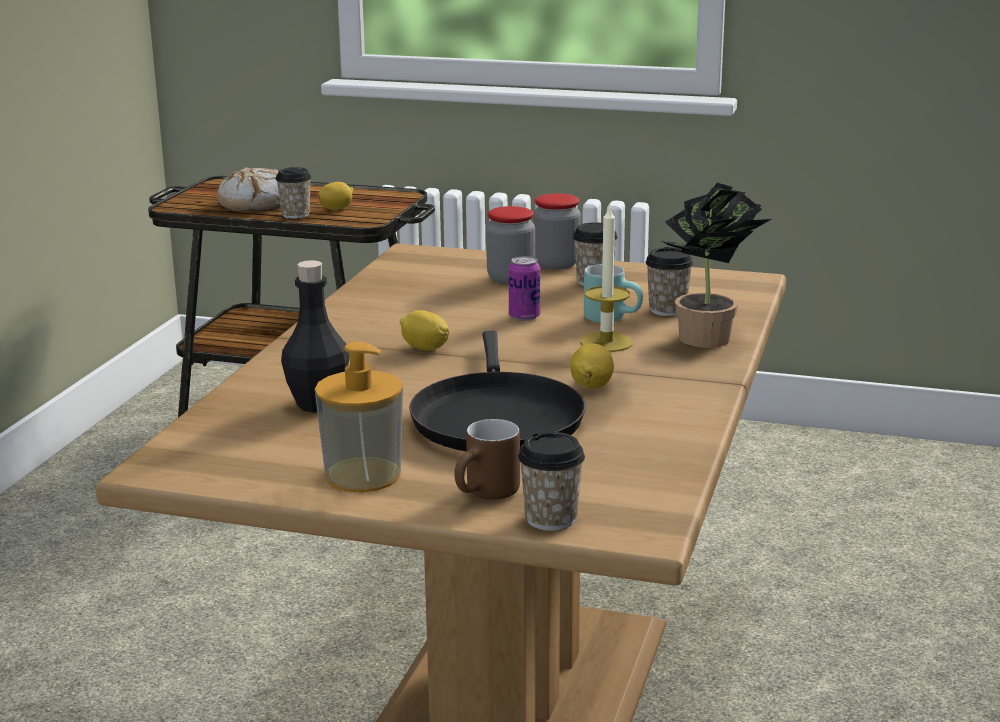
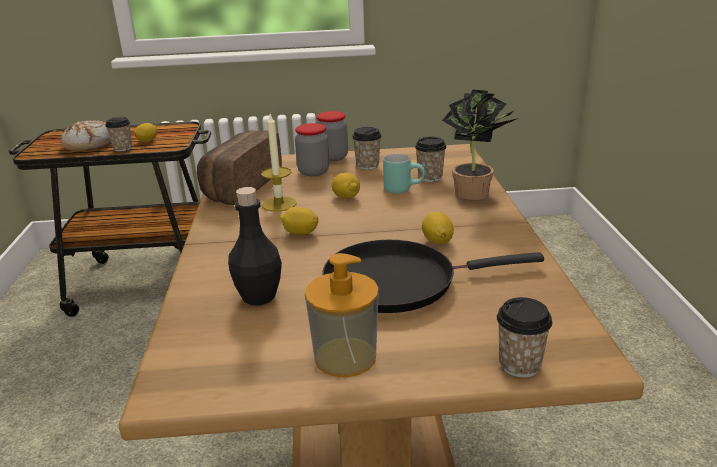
camera: 20 degrees left, 5 degrees up
(396, 282) = (239, 186): none -> bread
(488, 496) = (456, 354): brown mug -> none
(495, 418) = (398, 281): black frying pan -> black frying pan turned 105 degrees clockwise
(524, 317) = (346, 197): can -> lemon
(606, 342) = (415, 206): candle -> candle (279, 204)

